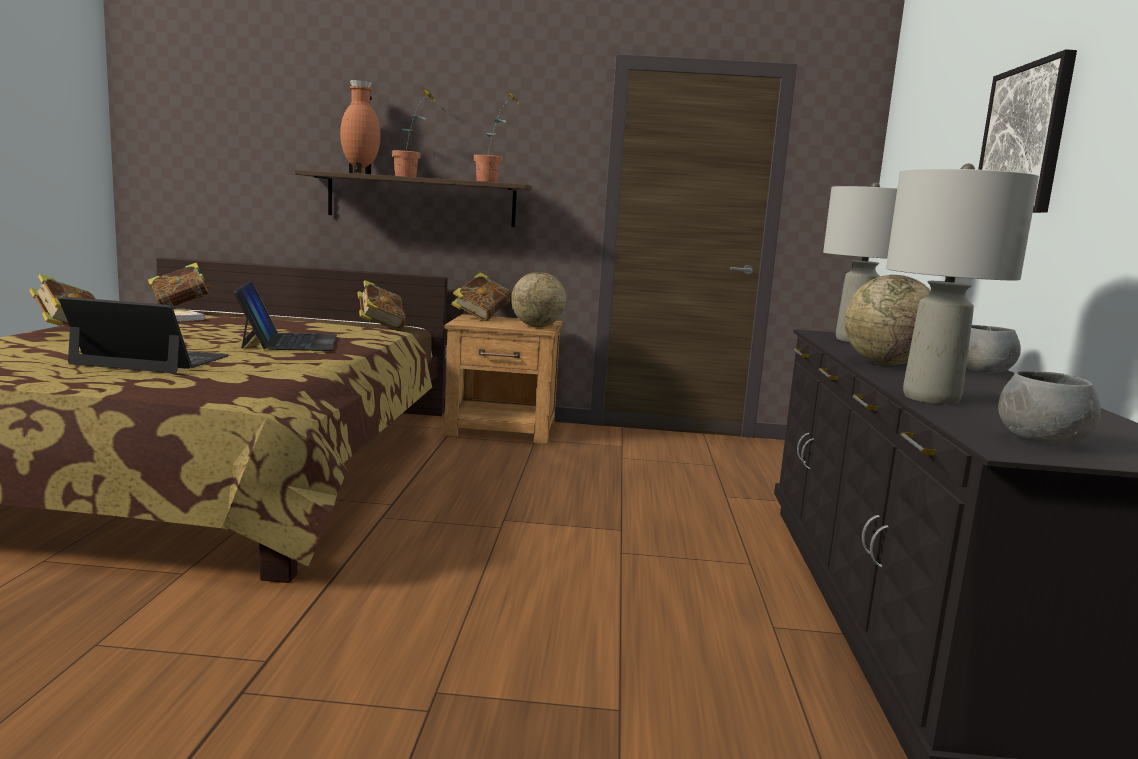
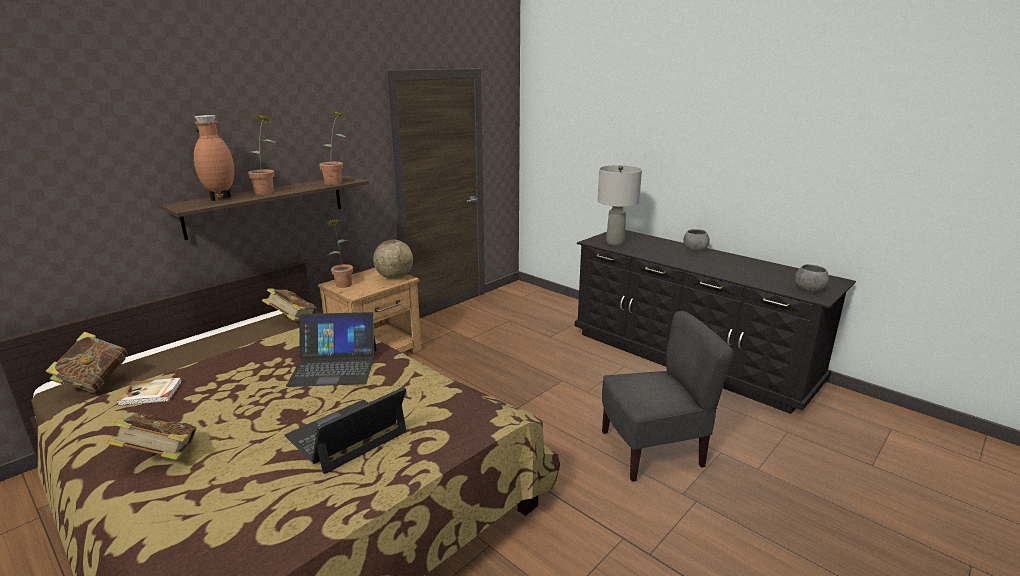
camera: 50 degrees left, 10 degrees up
(289, 342) = (334, 367): laptop -> laptop turned 150 degrees clockwise
(481, 318) = (343, 283): book -> potted plant
(531, 638) = (652, 450): none -> grey chair
(885, 364) = (673, 259): globe -> none
(930, 398) = (742, 278): grey table lamp -> none
(1024, 140) = (675, 140): picture -> none

